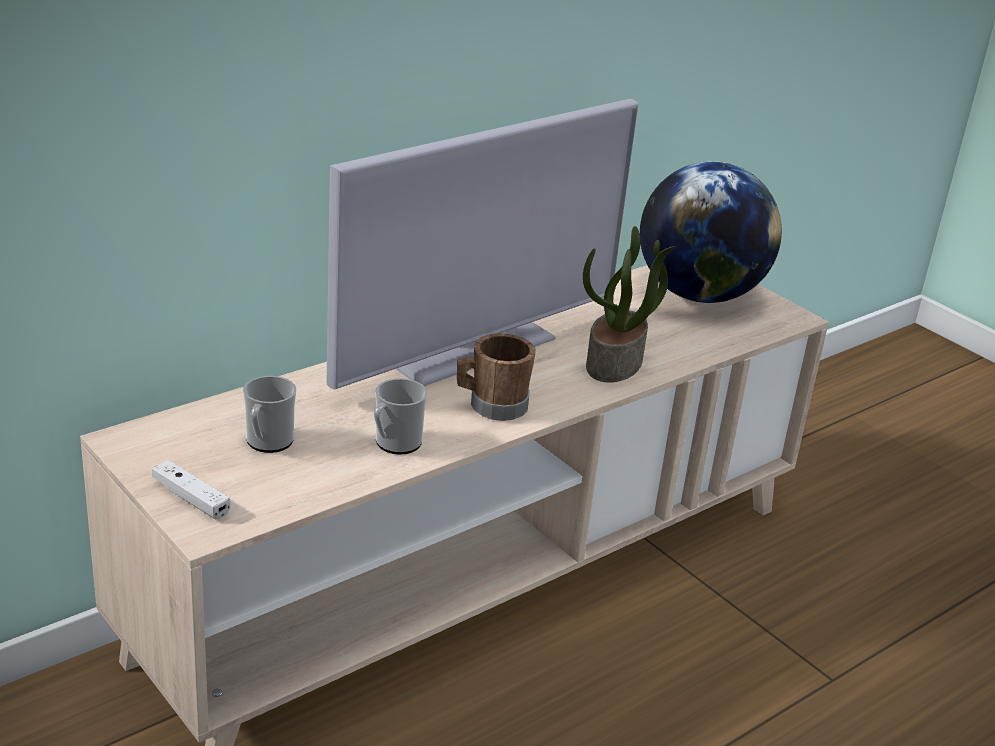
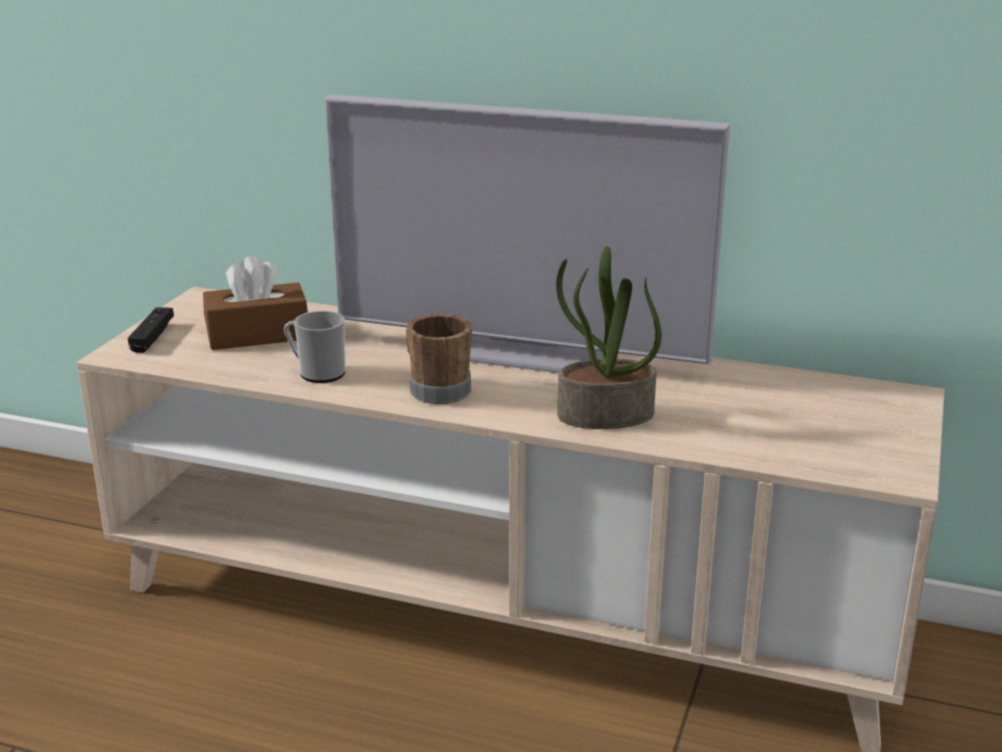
camera: 60 degrees right, 5 degrees down
(191, 498) = (152, 337): white game controller -> black game controller
(267, 443) = (257, 335): mug -> brown tissue box
(699, 295) = (838, 415): globe -> none

